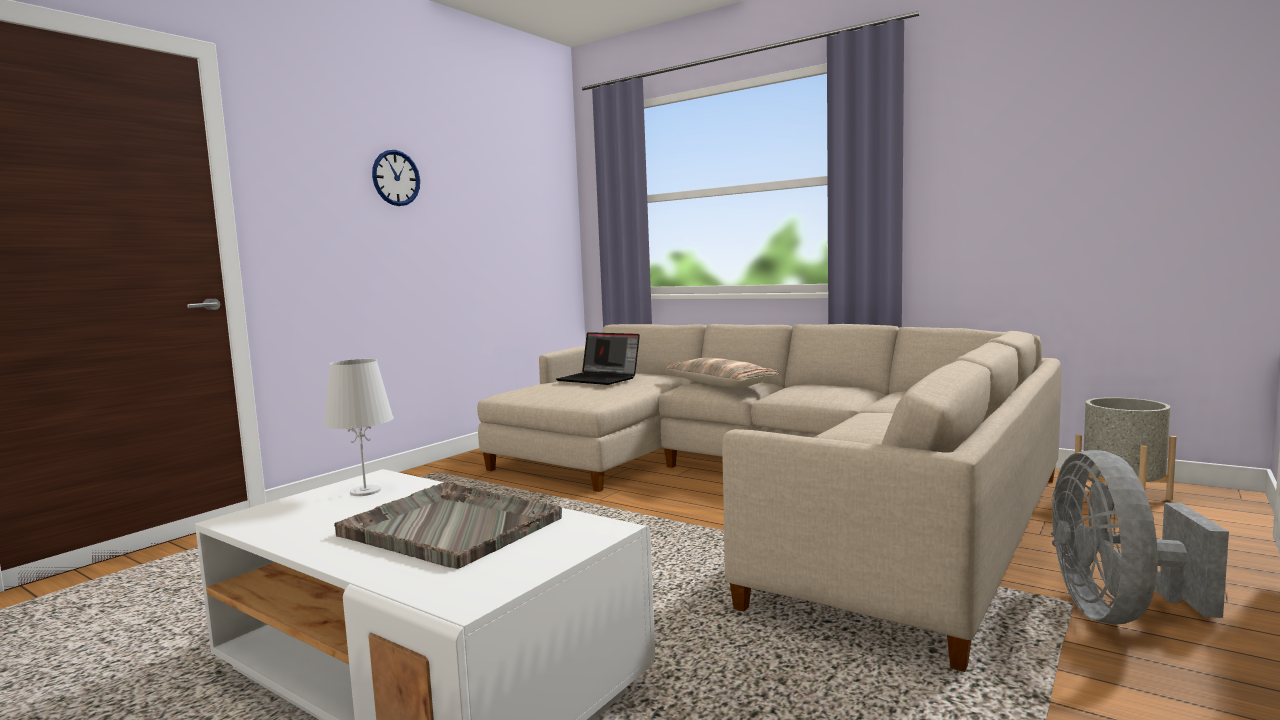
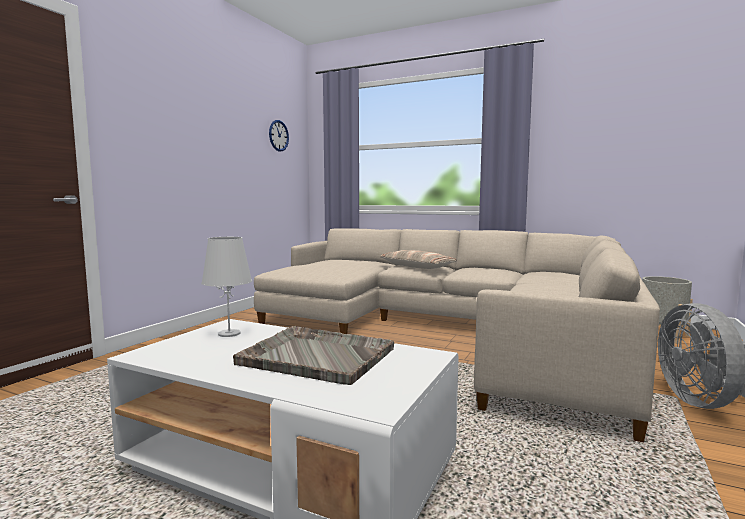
camera: 10 degrees left, 0 degrees up
(396, 178) = (198, 119): wall clock -> wall clock (278, 135)
(600, 379) = (335, 263): laptop -> none

